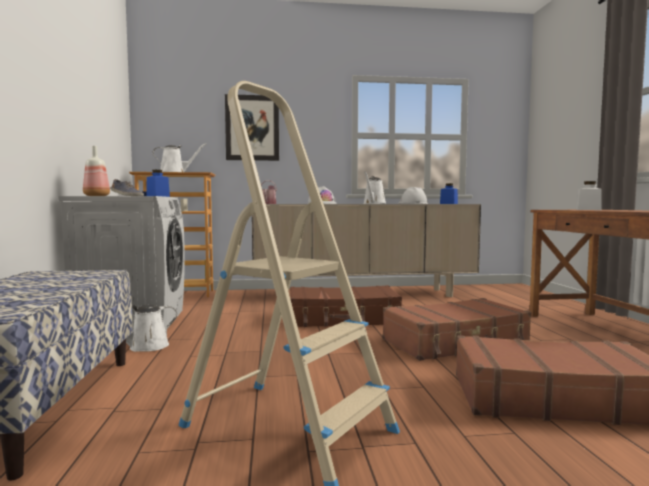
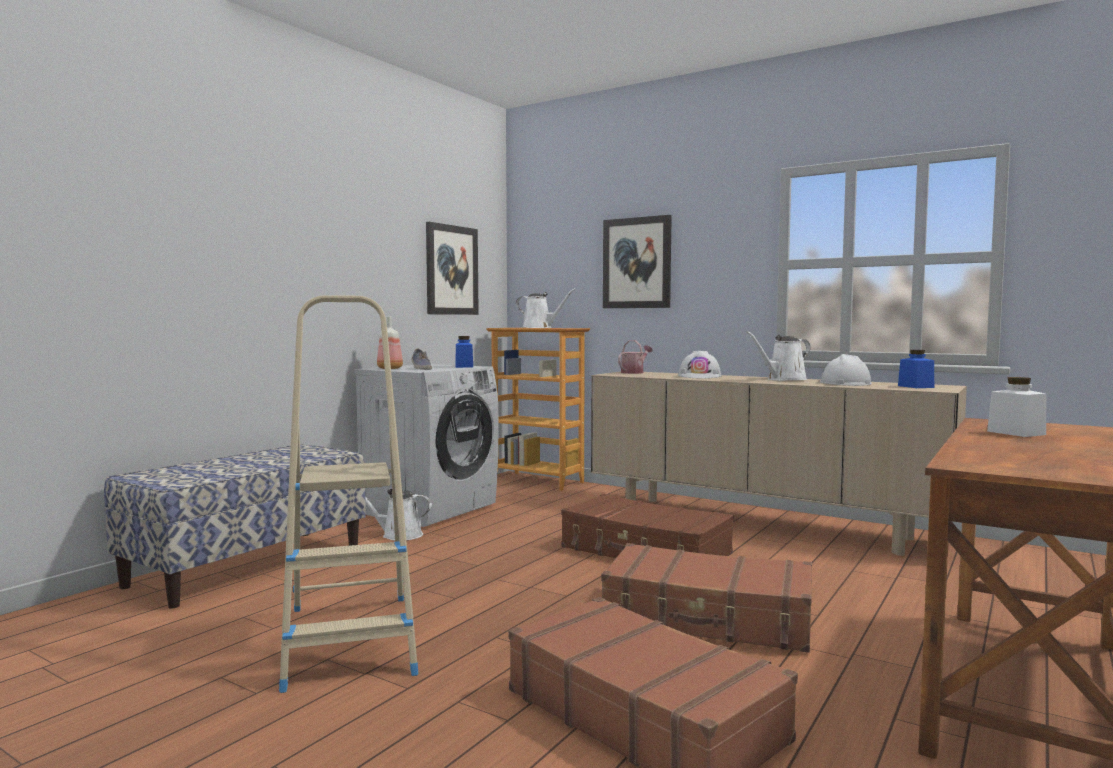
camera: 40 degrees right, 0 degrees up
(106, 117) = (451, 270): none -> picture

